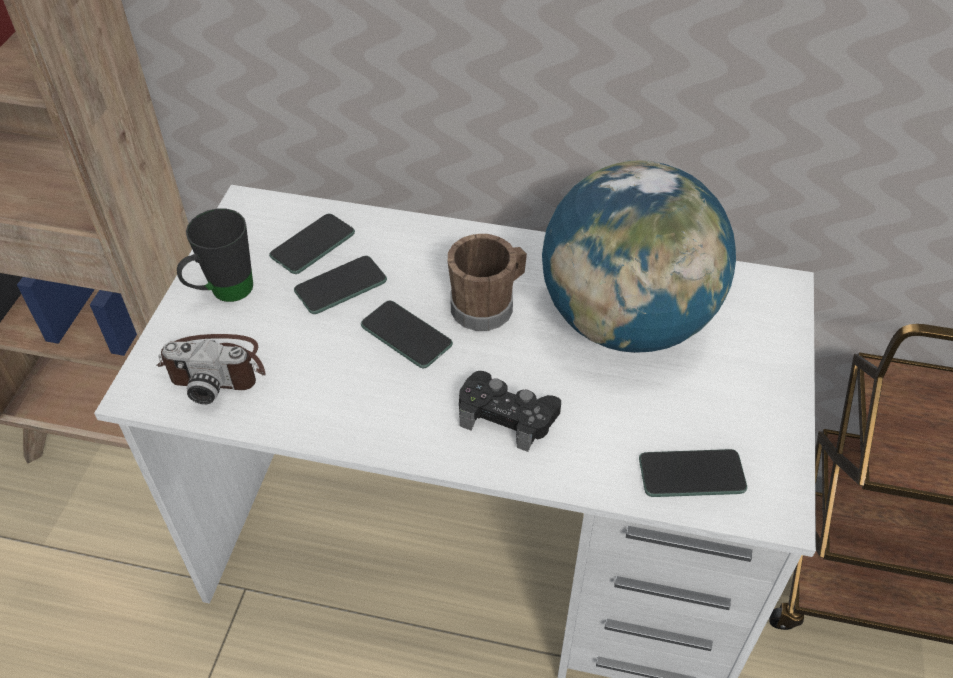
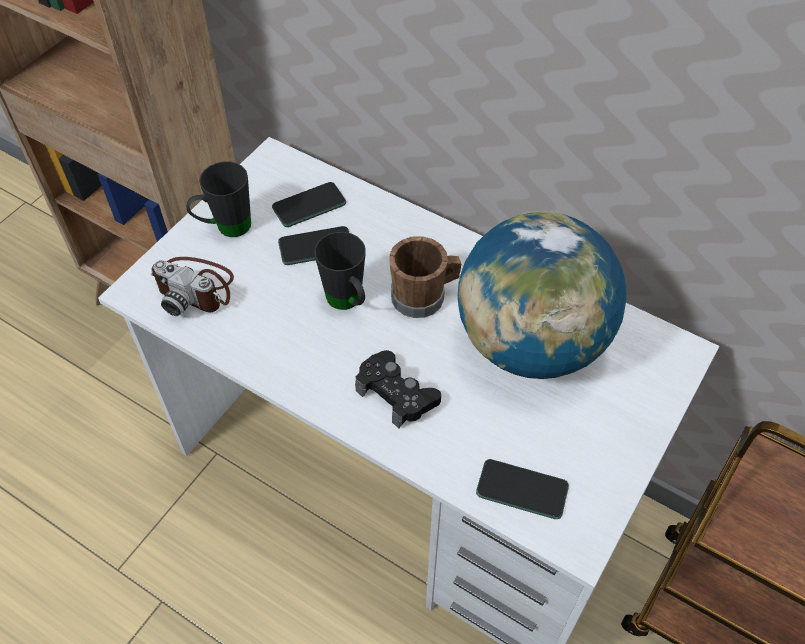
camera: 20 degrees right, 5 degrees up
(406, 335) = (348, 303): phone -> black mug

